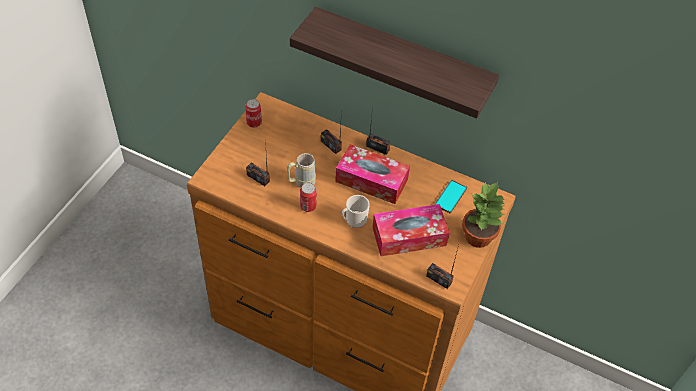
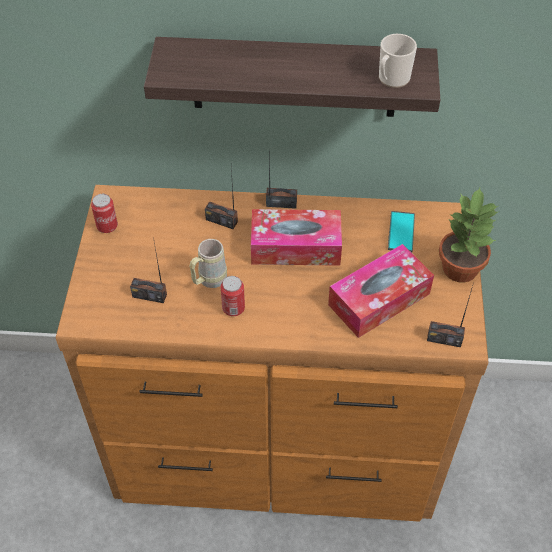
camera: 20 degrees left, 0 degrees up
(354, 220) = (301, 305): mug -> mug (391, 79)

